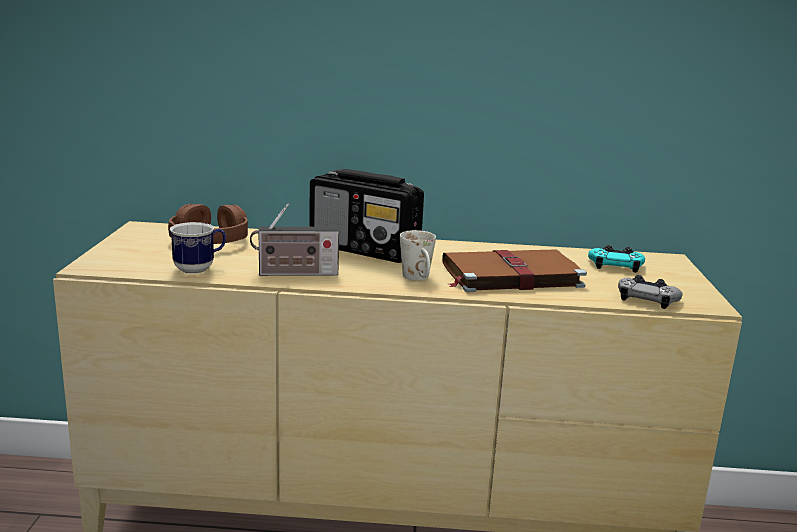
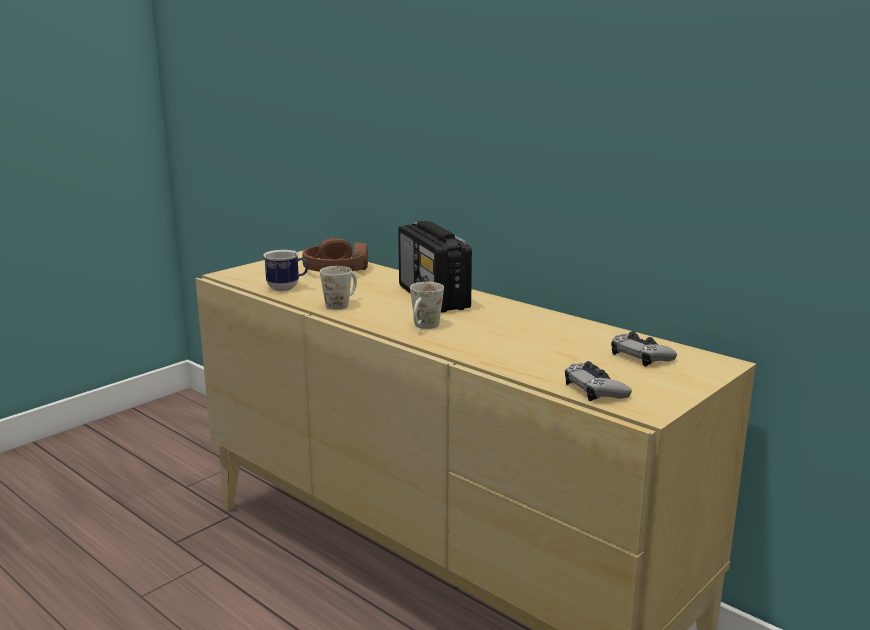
camera: 40 degrees right, 0 degrees up
(294, 273) = (342, 304): radio -> white mug
(509, 275) = (509, 341): brown book -> none
(615, 265) = (641, 356): turquoise game controller -> grey game controller

